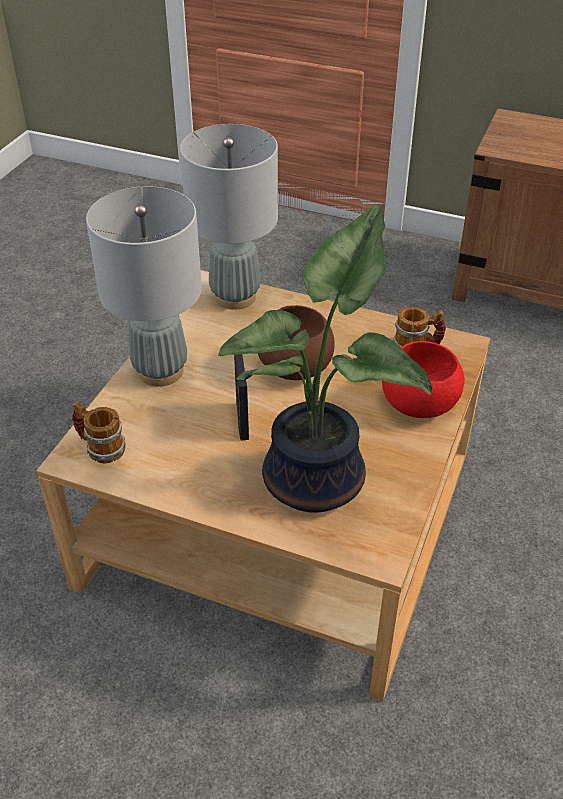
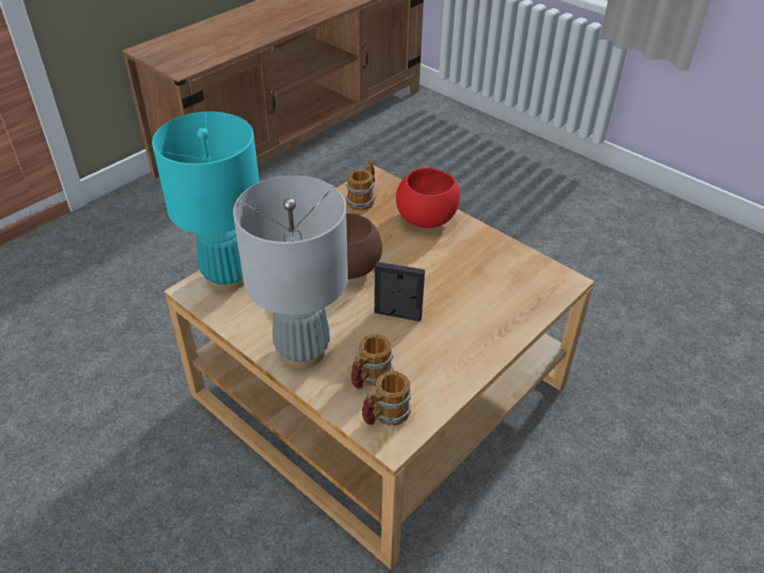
camera: 70 degrees left, 0 degrees up
(144, 424) = (369, 378): none -> mug
(235, 296) = (227, 277): grey table lamp -> turquoise table lamp
(320, 479) = (482, 289): potted plant -> none

